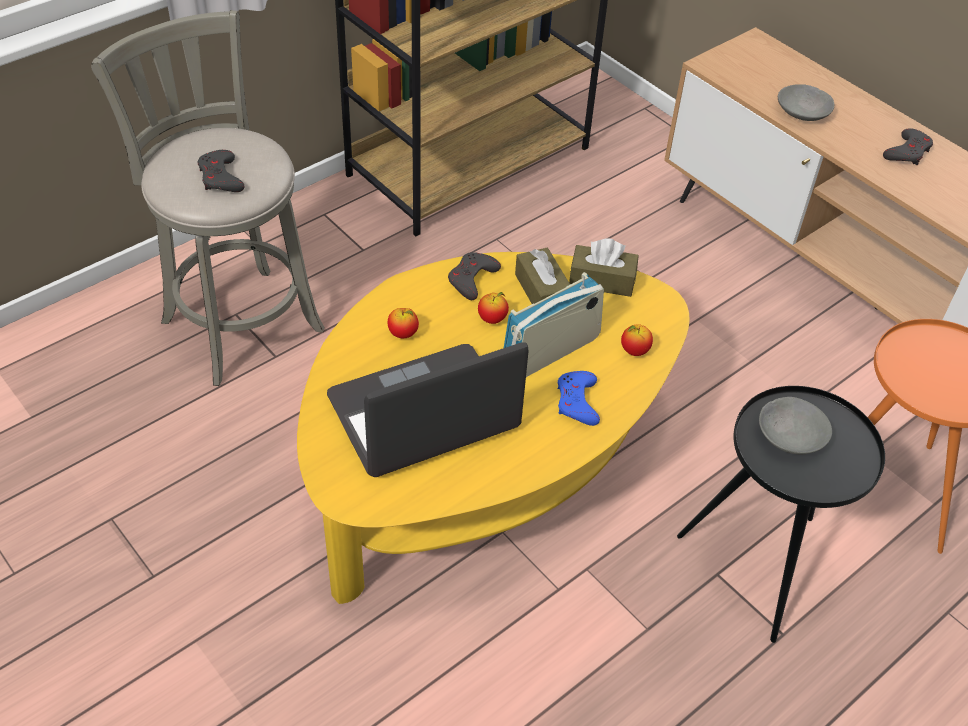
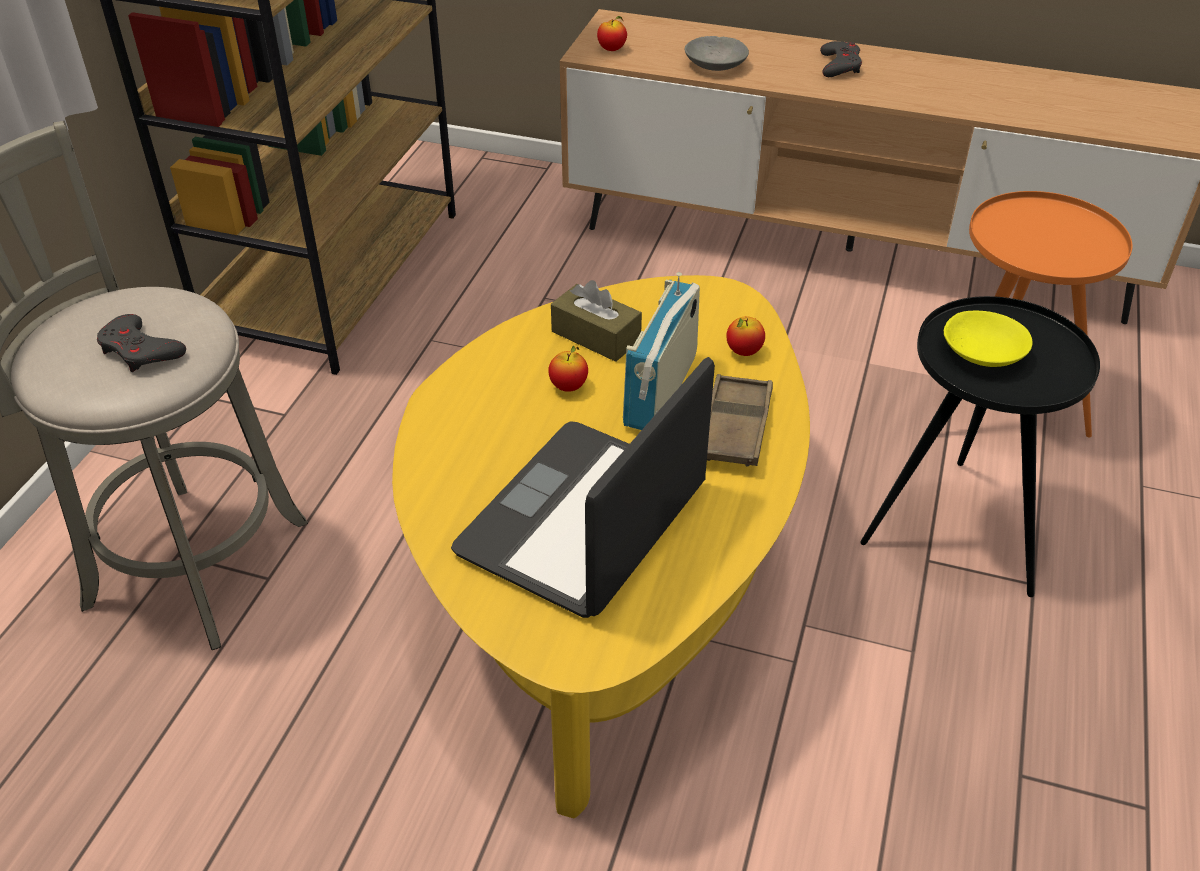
camera: 30 degrees left, 5 degrees down
(403, 334) = (482, 447): apple -> apple (612, 49)
(472, 279) = (508, 356): grey game controller -> none
(577, 402) = (735, 427): blue game controller -> brown tray
(602, 280) = (647, 299): brown tissue box -> none
(791, 435) = (982, 352): grey bowl -> yellow bowl

